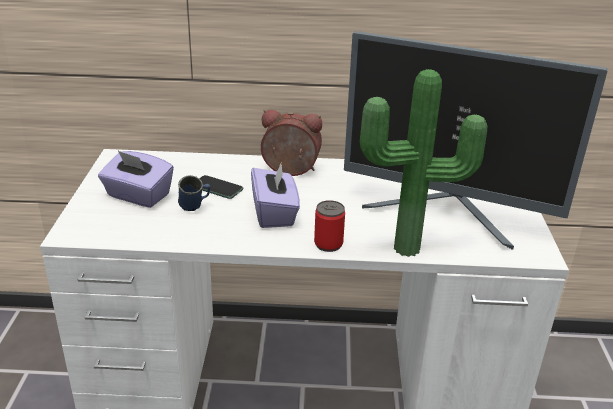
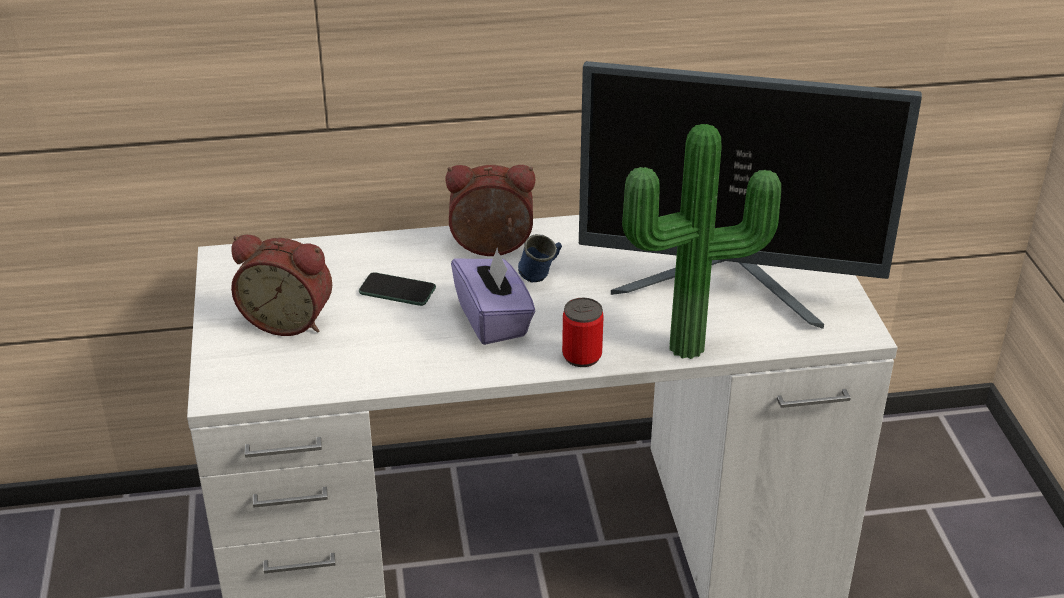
camera: 10 degrees left, 5 degrees up
(138, 196) = (289, 320): purple tissue box -> alarm clock
(195, 207) = (379, 326): blue mug -> blue mug (541, 276)

